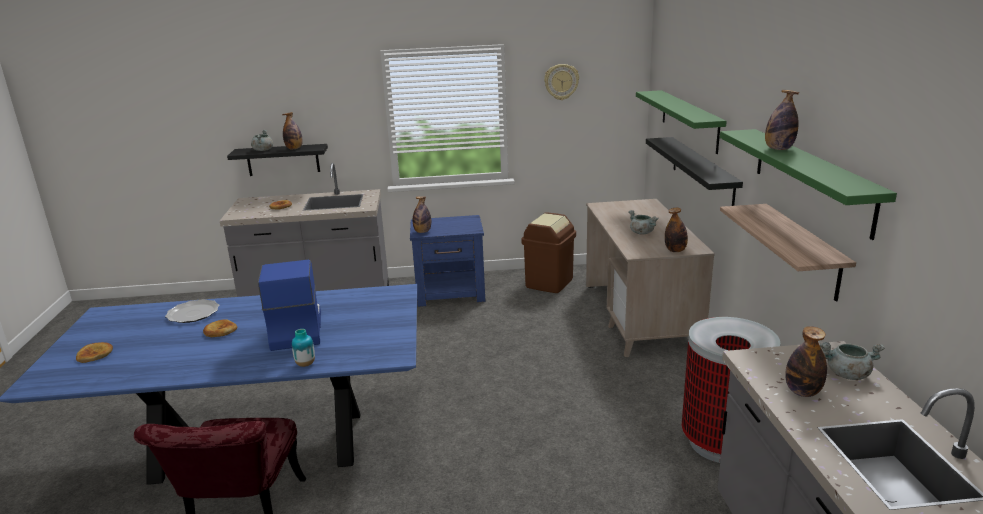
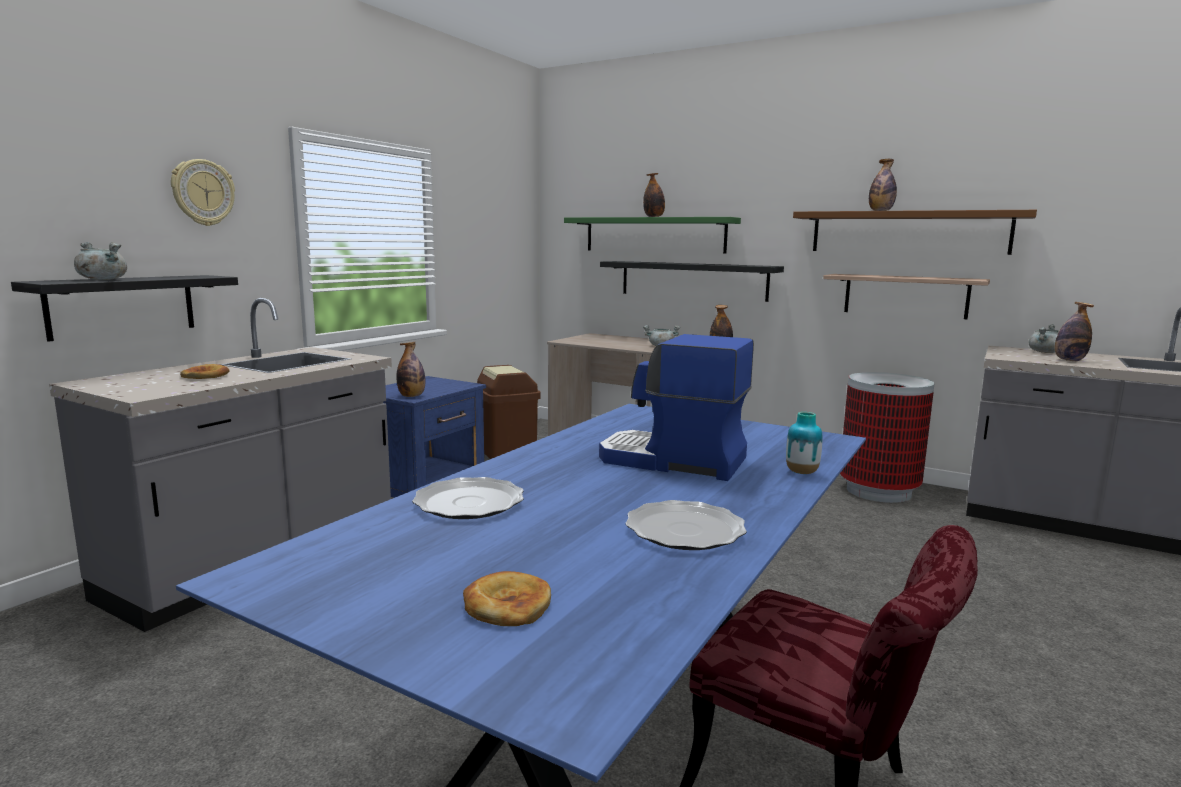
camera: 55 degrees left, 10 degrees down
(188, 361) = (685, 530): none -> plate
(220, 331) = (592, 496): bread -> none
(294, 149) = (170, 277): bottle -> bottle (654, 217)
(561, 82) = (479, 206): wall clock -> wall clock (202, 192)
(810, 178) = (908, 232): green shelf -> brown shelf

